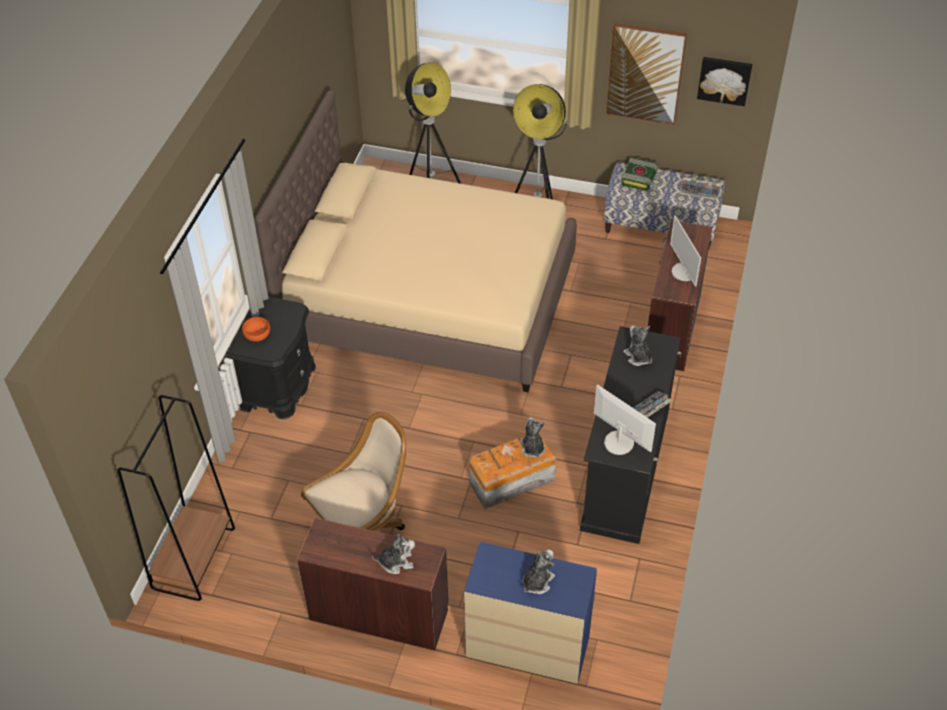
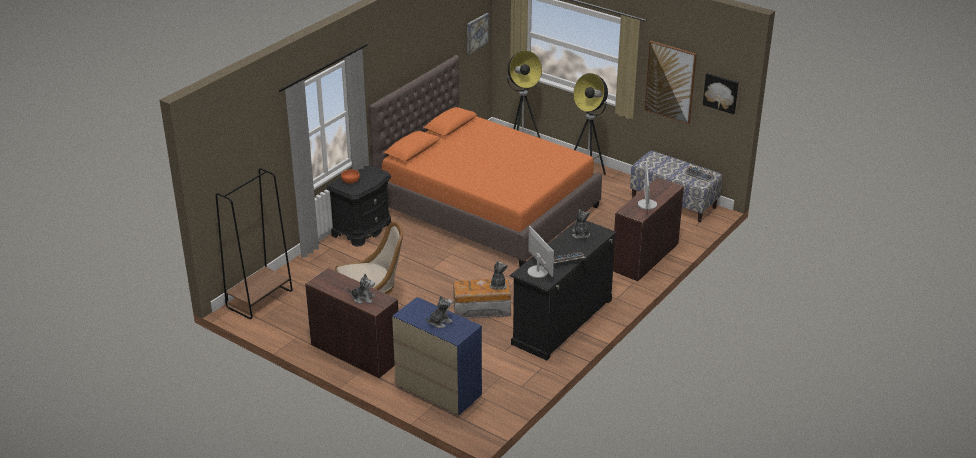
camera: 20 degrees right, 15 degrees down
(341, 45) = (477, 33): none -> picture
(428, 298) = (487, 207): beige bed -> orange bed
(639, 179) = (660, 161): book -> none

